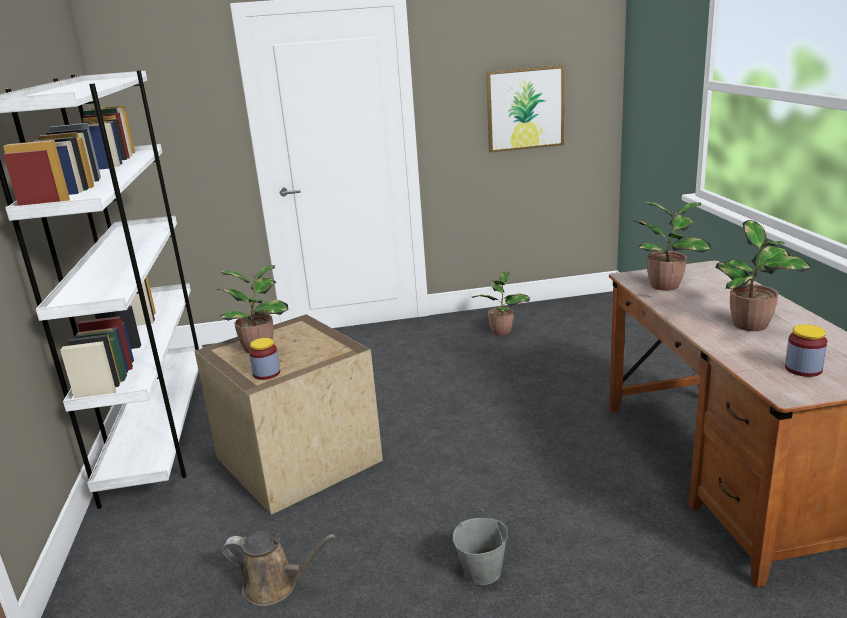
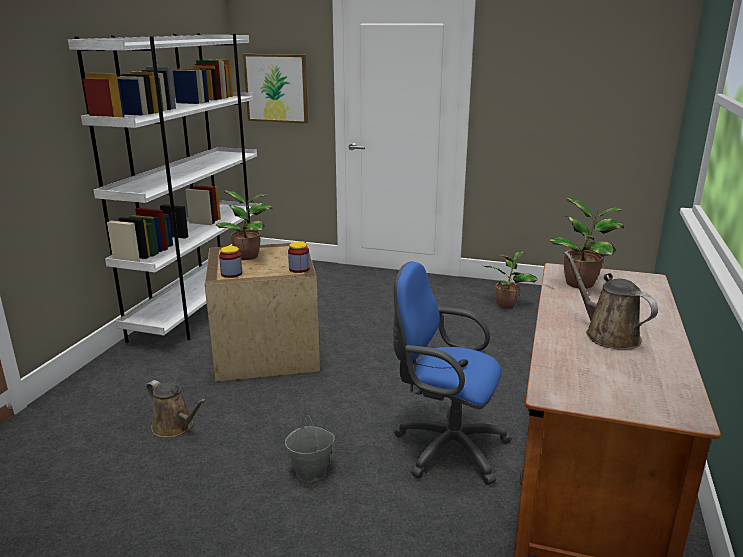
camera: 25 degrees right, 0 degrees up
(525, 108) = (575, 104): picture -> picture (276, 88)
(584, 493) = (445, 447): none -> blue office chair
(752, 326) = (607, 335): potted plant -> brown watering can
(803, 369) = (598, 381): jar -> jar (299, 269)

